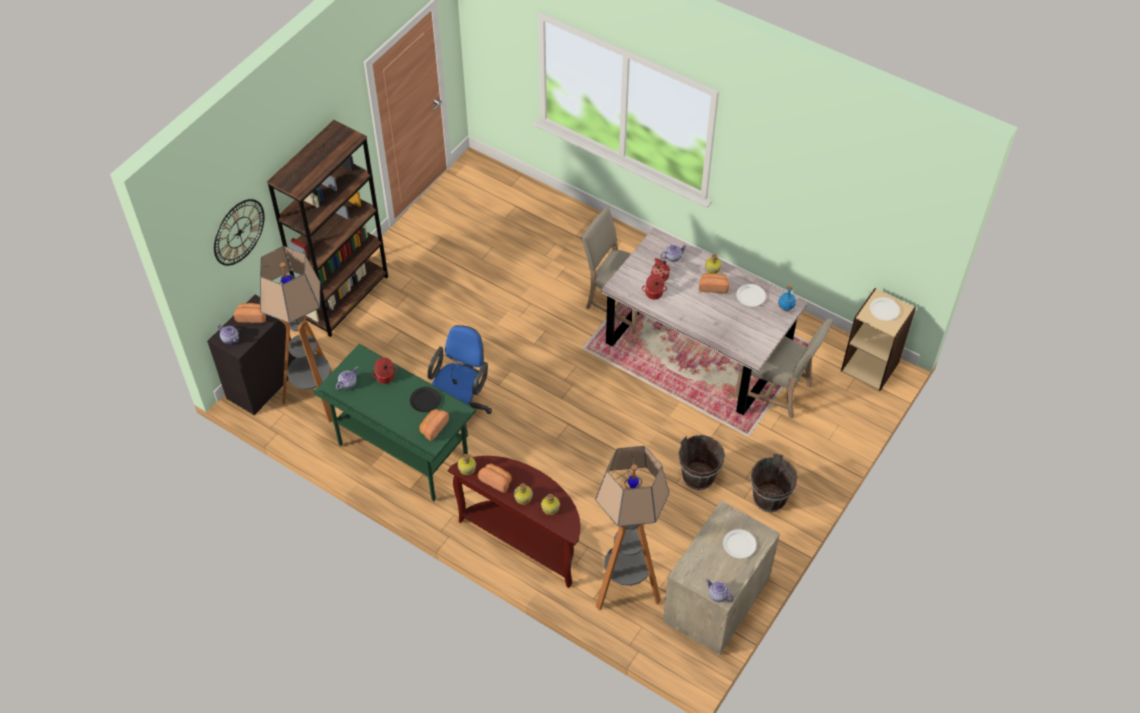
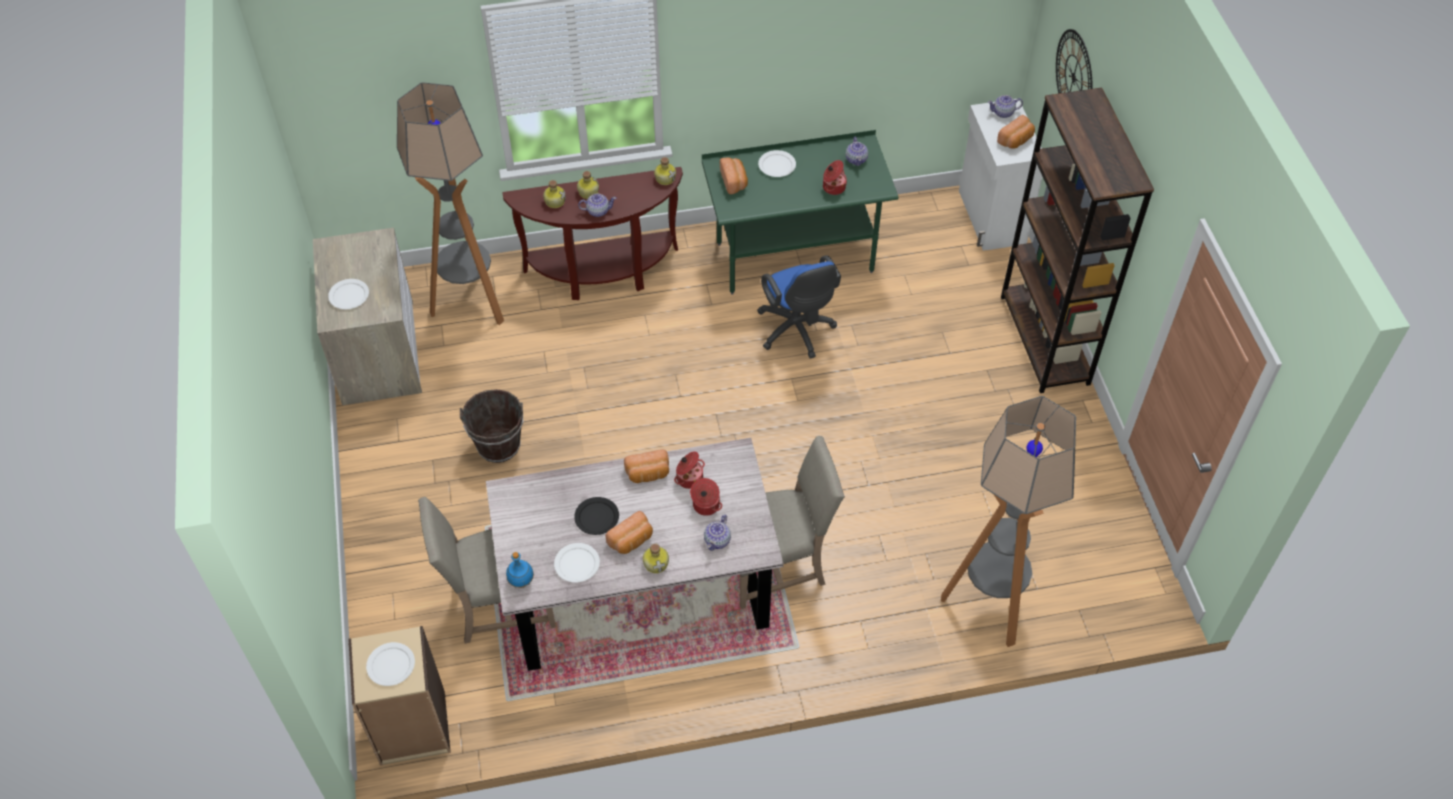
camera: 135 degrees right, 0 degrees up
(264, 383) = (990, 217): black cabinet -> white cabinet
(315, 399) = (930, 240): floor lamp -> floor lamp (989, 605)
(396, 418) = (776, 165): none -> white plate
(425, 400) = (772, 195): black plate -> black plate (597, 517)
(496, 481) = (628, 188): bread -> bread (648, 474)
(718, 595) = (332, 244): teapot -> teapot (597, 211)
(769, 498) = (405, 479): brown bucket -> none

